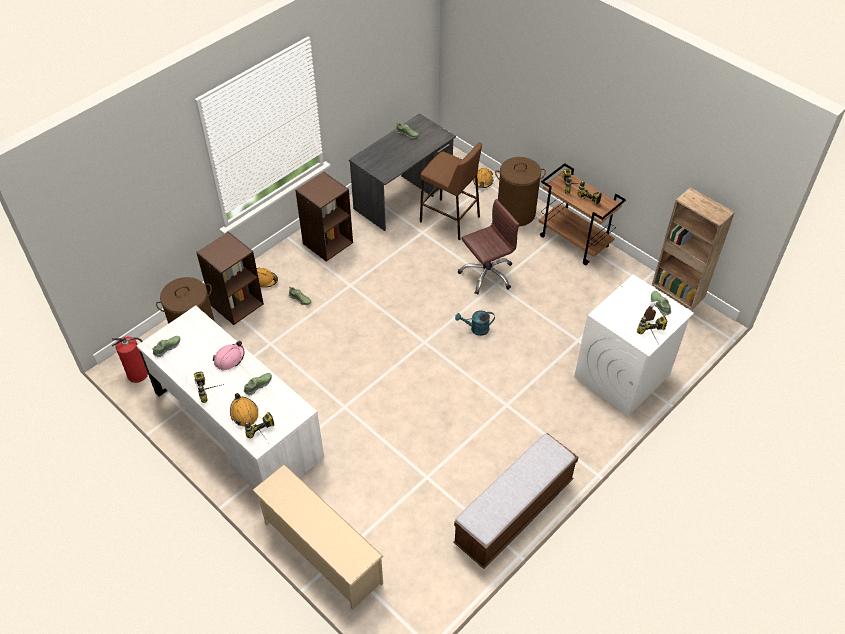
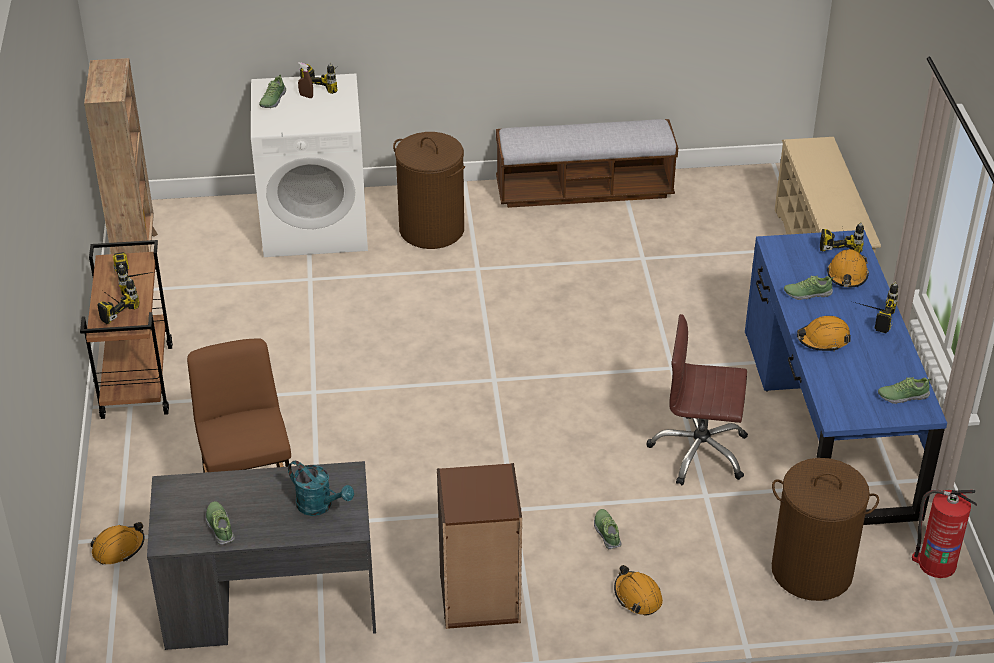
camera: 140 degrees left, 10 degrees down
(229, 358) = (823, 340): pink hard hat -> orange hard hat
(236, 304) = (712, 583): brown bookcase -> none
(237, 425) = (829, 422): white desk -> blue desk
(476, 329) = (411, 356): turquoise watering can -> turquoise watering can (320, 506)
(487, 274) = (309, 410): brown office chair -> brown office chair (699, 452)
(516, 213) = (149, 467): brown laundry basket -> brown laundry basket (431, 230)

